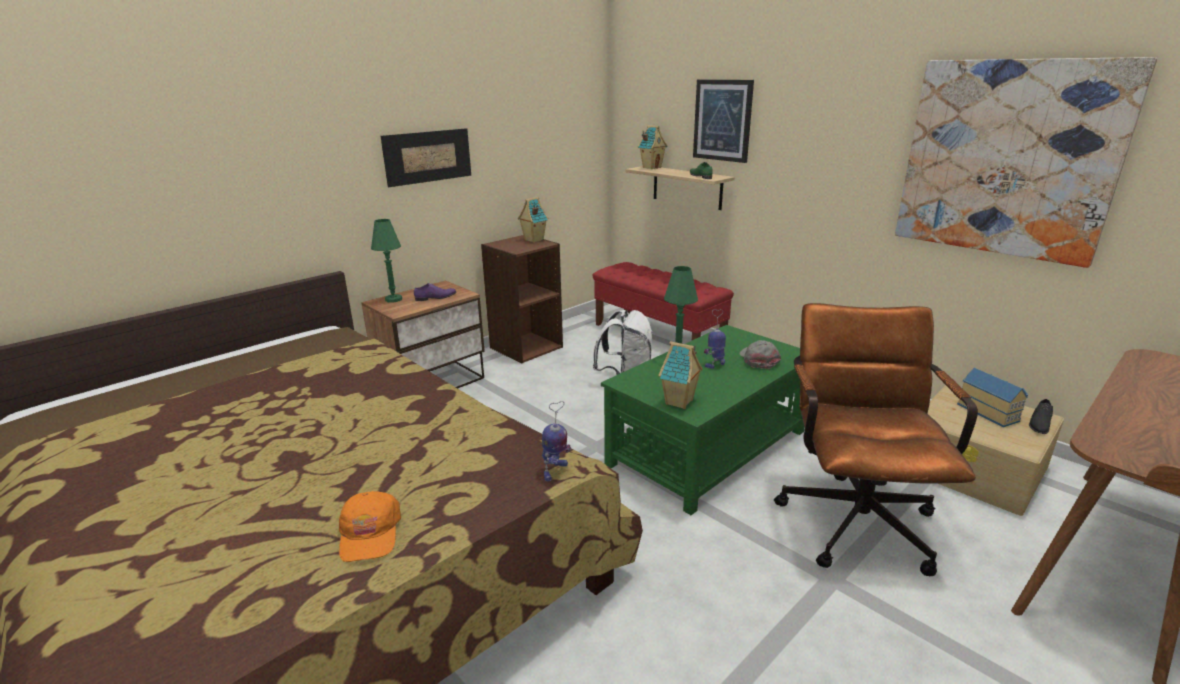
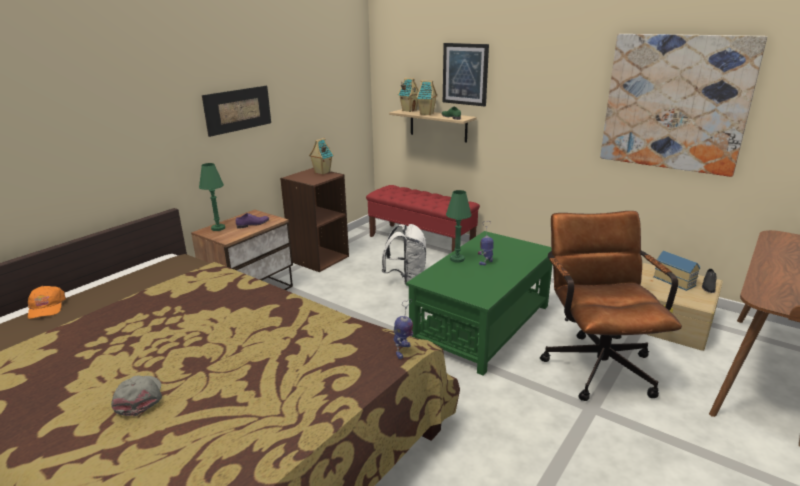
camera: 10 degrees left, 0 degrees up
(369, 533) = (284, 411): orange cap -> orange cap (46, 307)
(679, 402) = (469, 292): toy house -> toy house (427, 114)
(758, 359) = (515, 256): grey cap -> grey cap (139, 398)

